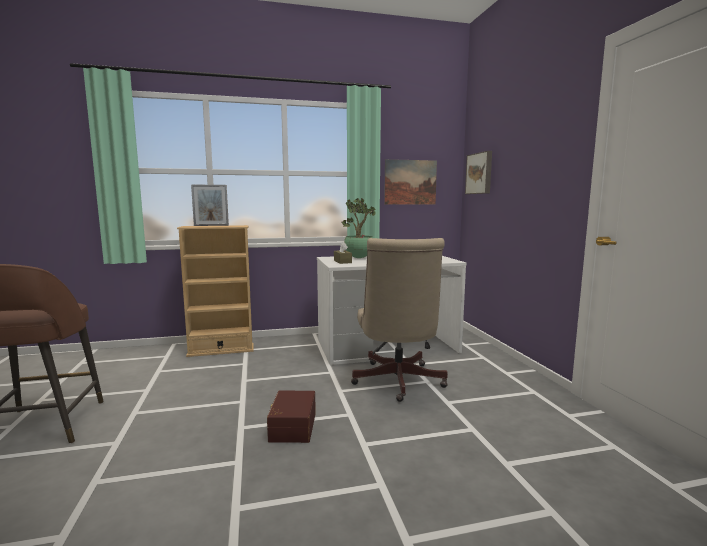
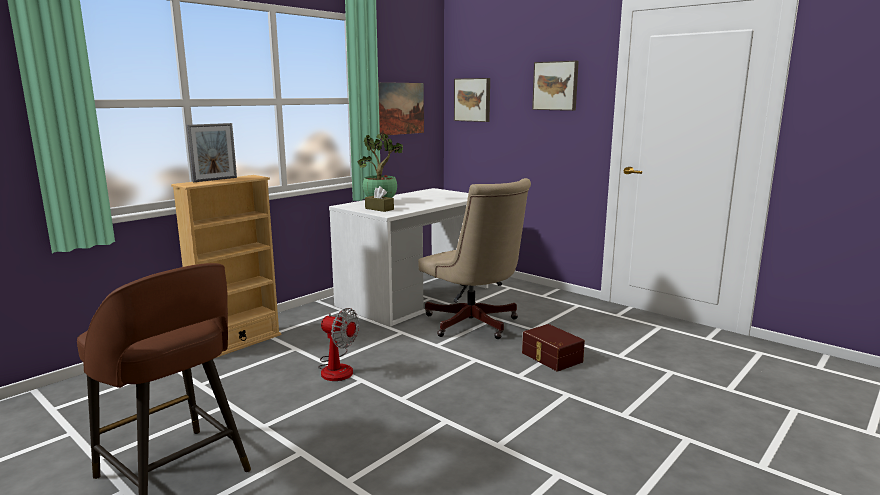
camera: 35 degrees left, 5 degrees up
(244, 386) = (337, 368): none -> fan
(291, 426) = (444, 383): brown storage box -> brown storage box (551, 357)
(541, 150) = (556, 86): none -> picture

